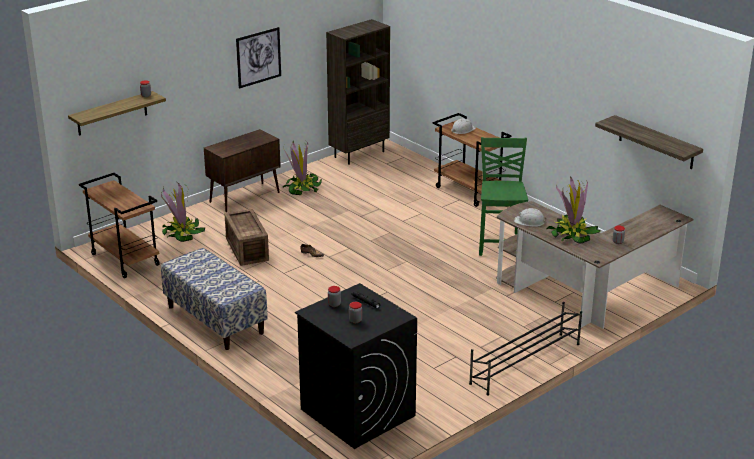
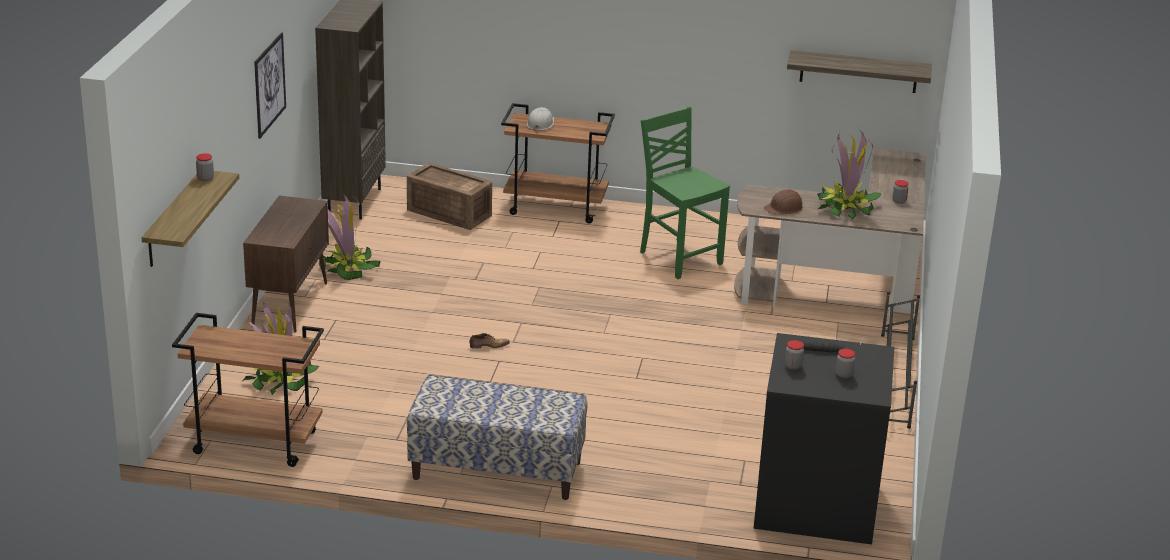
camera: 40 degrees left, 0 degrees up
(247, 249) = (398, 368): crate -> crate (449, 212)
(529, 221) = (784, 208): white hard hat -> brown hard hat

